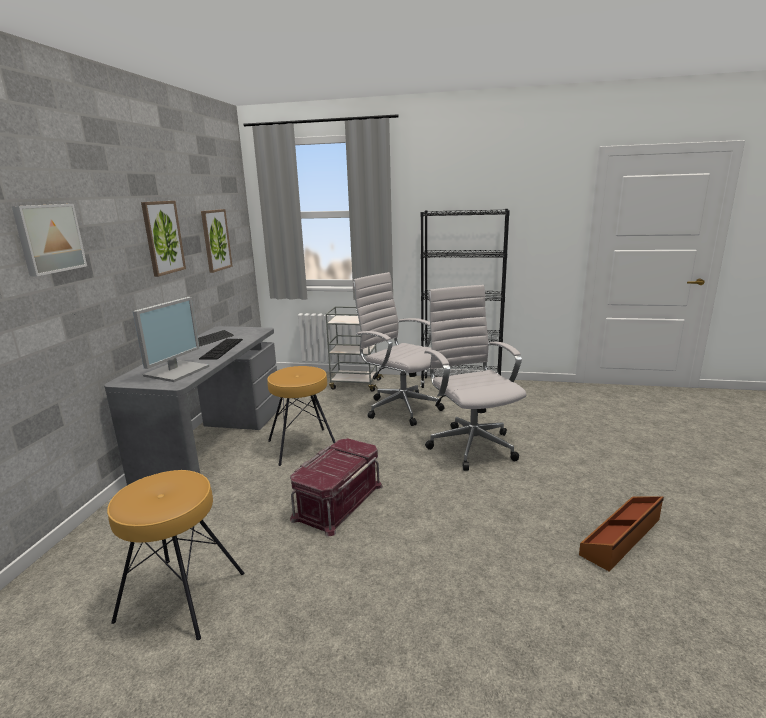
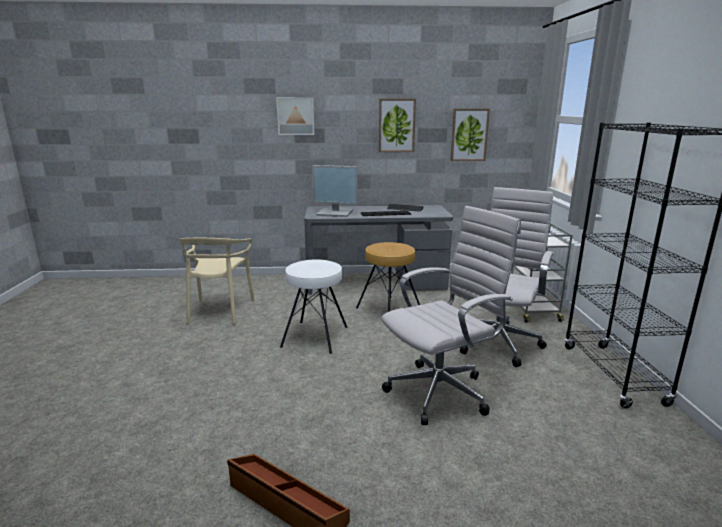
camera: 75 degrees right, 0 degrees up
(181, 597) = (220, 311): brown stool -> beige chair
(337, 501) = (315, 336): red storage box -> white stool

